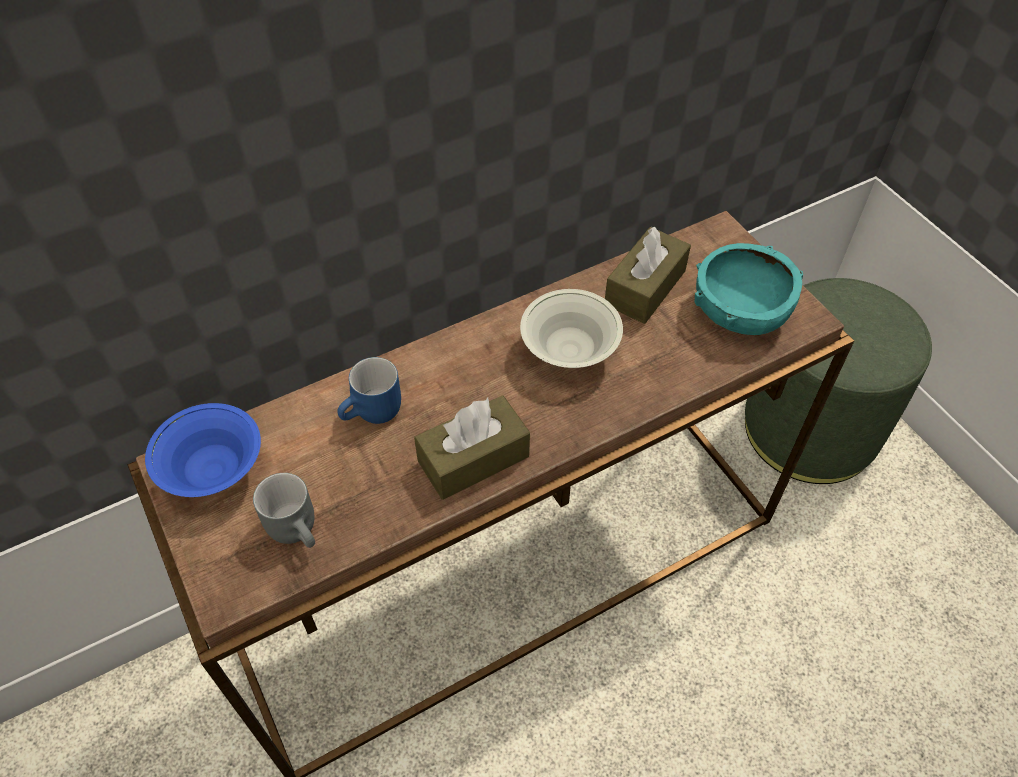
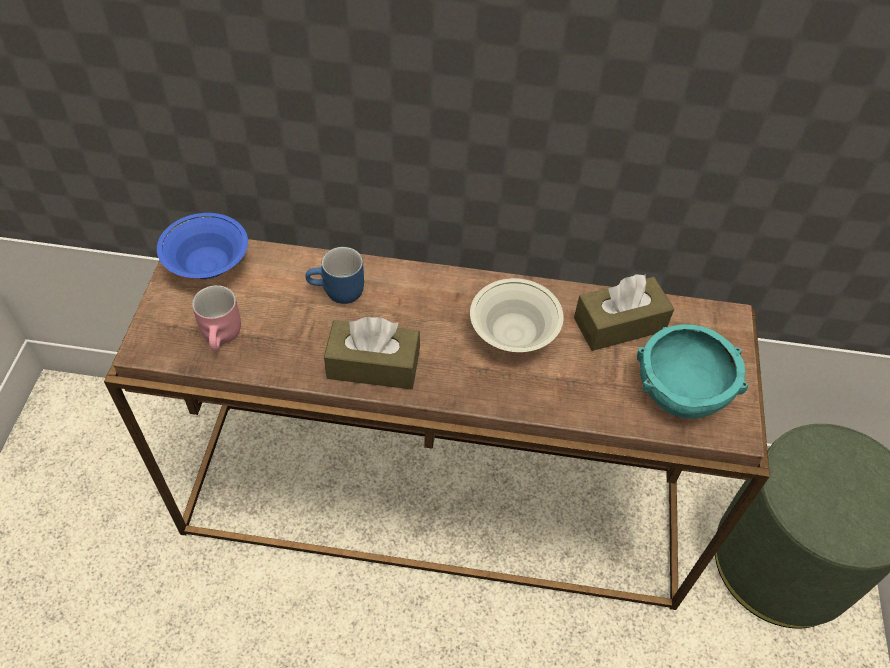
camera: 35 degrees right, 0 degrees up
(299, 528) = (224, 336): grey mug -> pink mug

